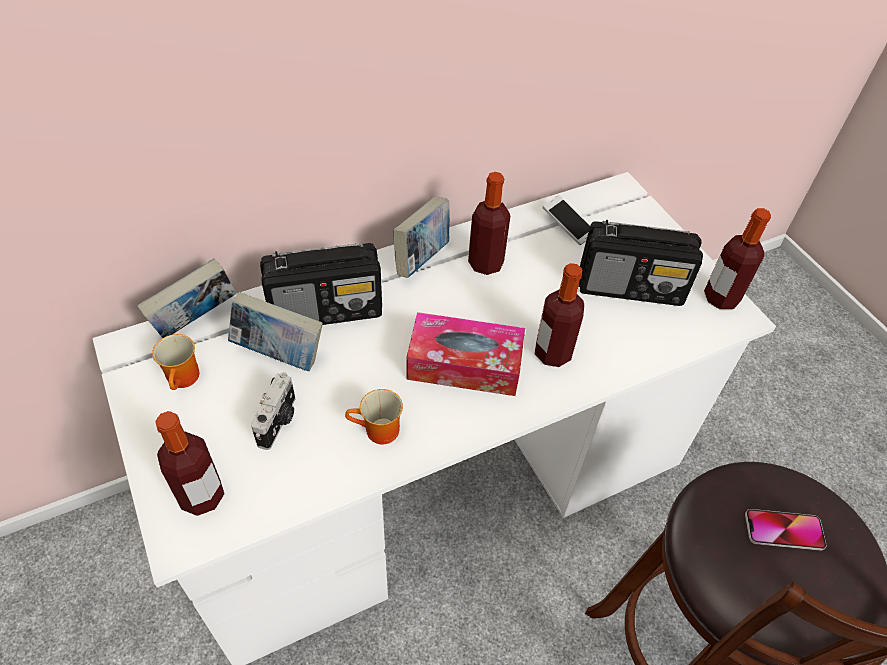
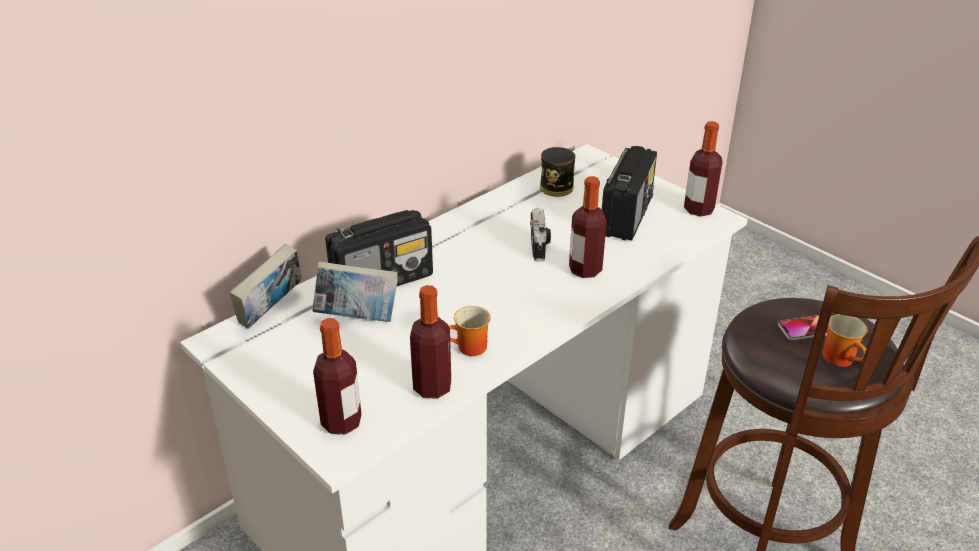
camera: 15 degrees left, 15 degrees down
(185, 378) = (283, 350): mug -> mug (842, 359)
(279, 421) = (381, 360): camera -> camera (539, 246)
(422, 259) = (446, 231): book -> none
(464, 365) = (518, 291): tissue box -> none
(485, 263) = (501, 224): bottle -> bottle (432, 387)
(567, 226) = (556, 187): phone -> can
(631, 287) = (626, 216): radio -> radio turned 60 degrees counterclockwise

